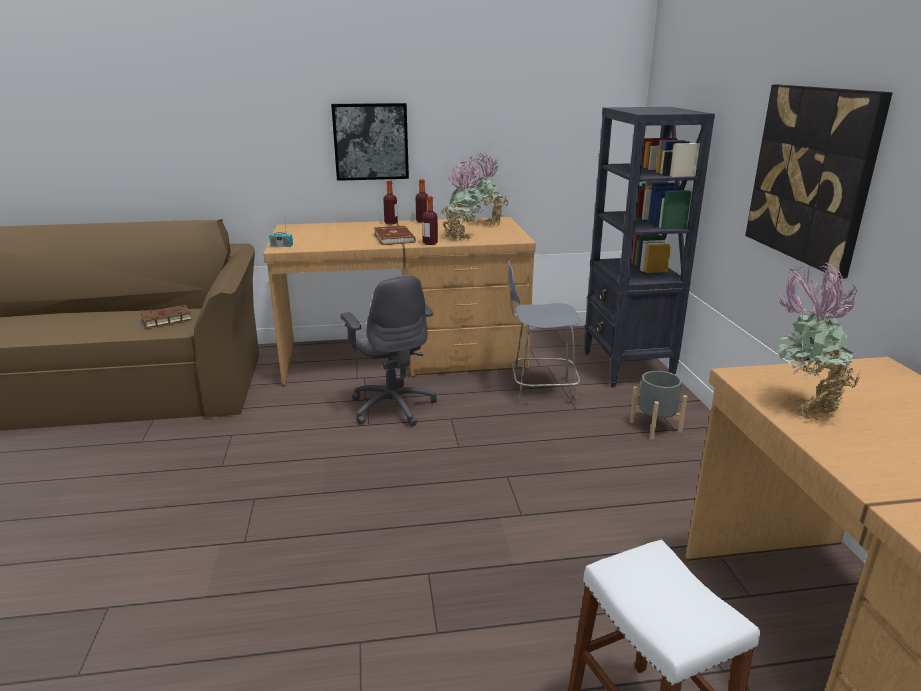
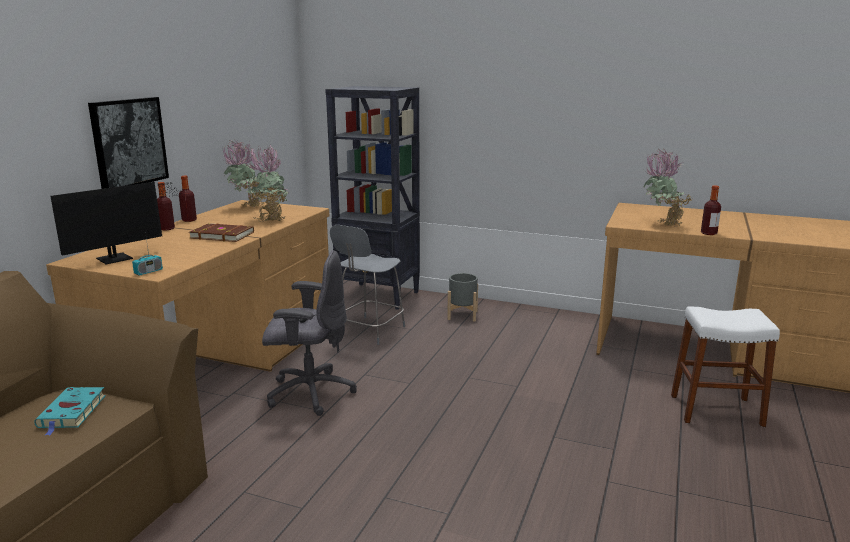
camera: 60 degrees left, 5 degrees down
(165, 319) = (71, 412): brown book -> turquoise book
(306, 233) = (120, 258): none -> monitor
(430, 243) = (266, 229): bottle -> bottle (708, 233)
(811, 175) = (528, 117): picture -> none

